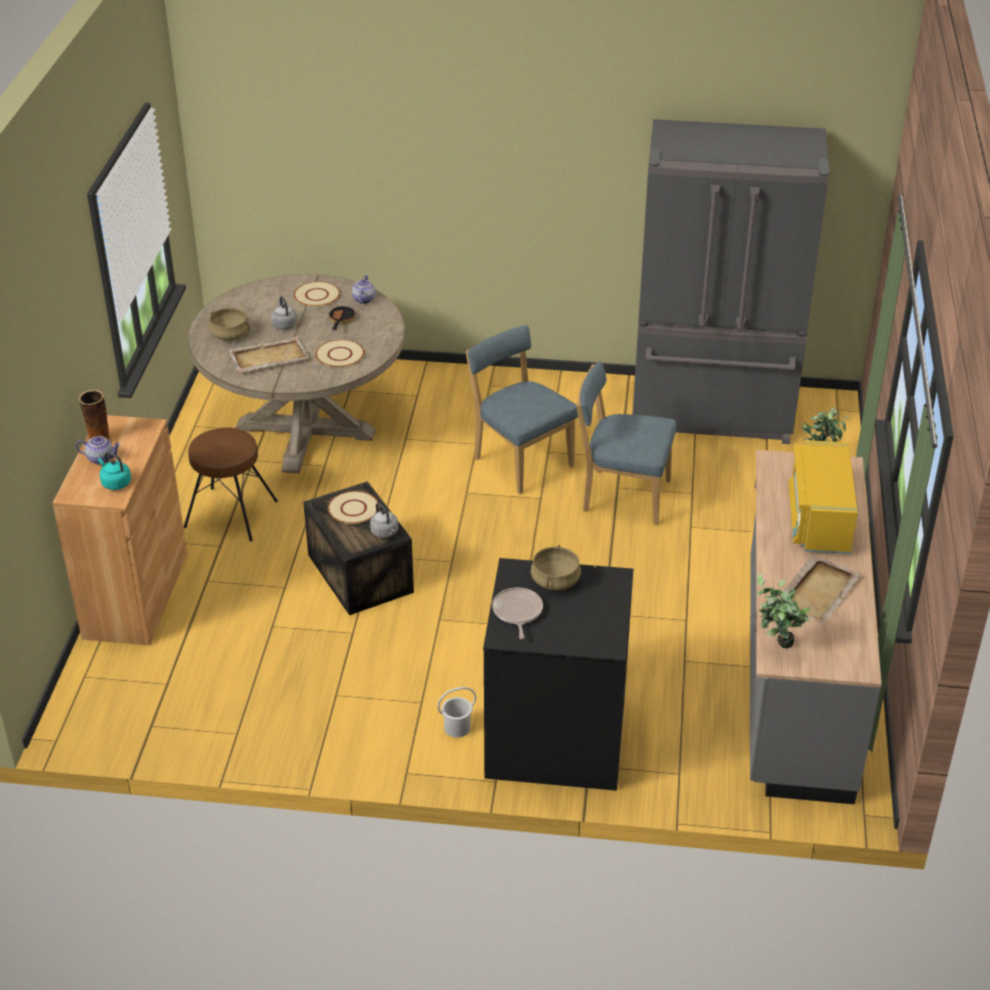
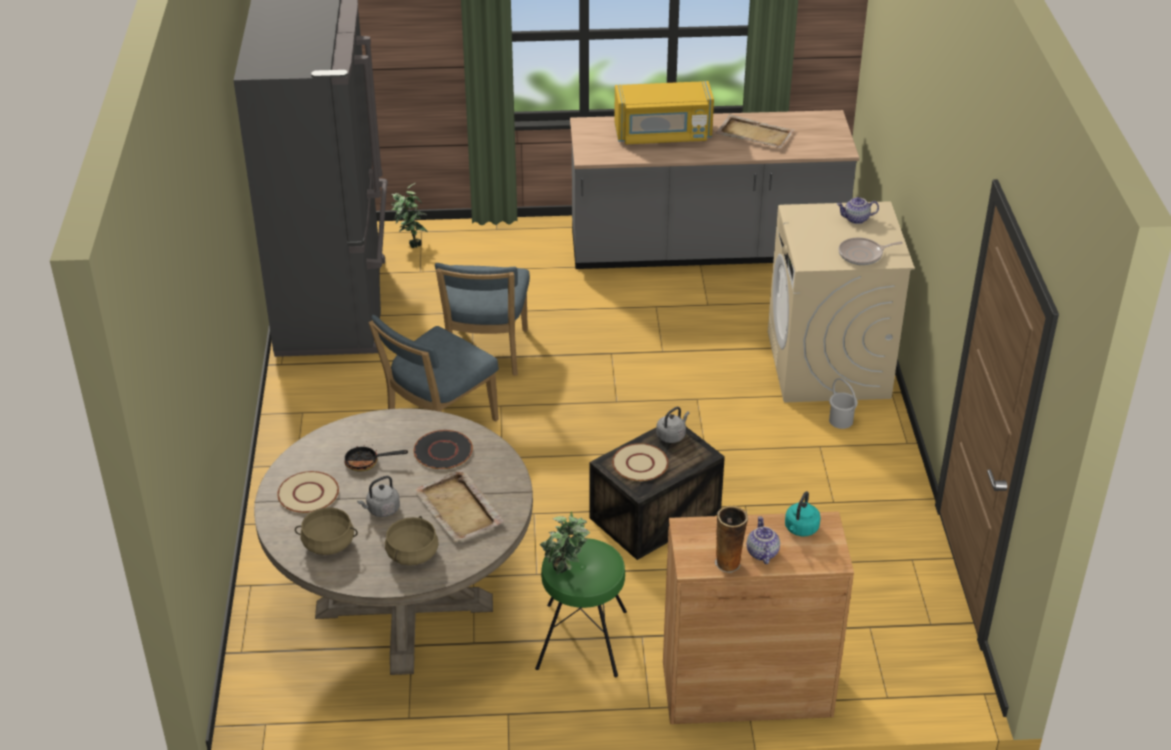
camera: 100 degrees left, 0 degrees up
(231, 514) = (583, 639): brown stool -> green stool
(339, 354) = (443, 451): beige plate -> black plate
(363, 299) = (315, 452): teapot -> teapot (856, 219)
(554, 738) = (828, 365): black washing machine -> beige washing machine
(555, 580) = (813, 240): beige cooking pot -> beige cooking pot (328, 544)
(775, 647) = (826, 150): potted plant -> potted plant (566, 575)

